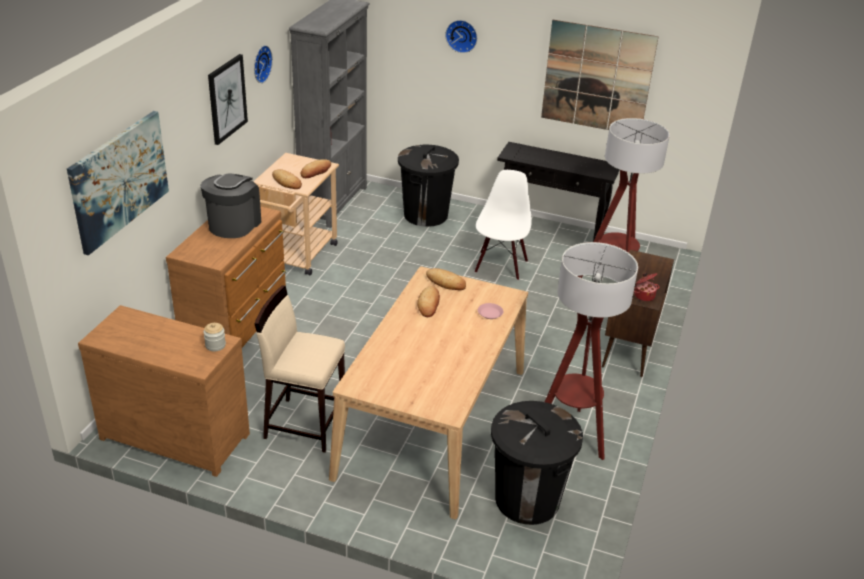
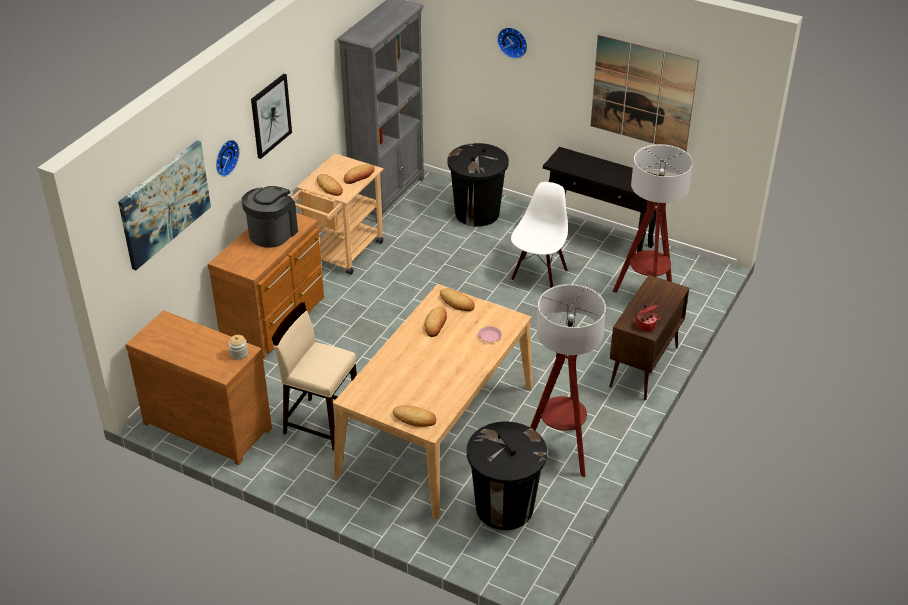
camera: 10 degrees right, 5 degrees up
(260, 63) = (306, 77): wall clock -> wall clock (225, 157)
(430, 402) = (414, 418): none -> bread

